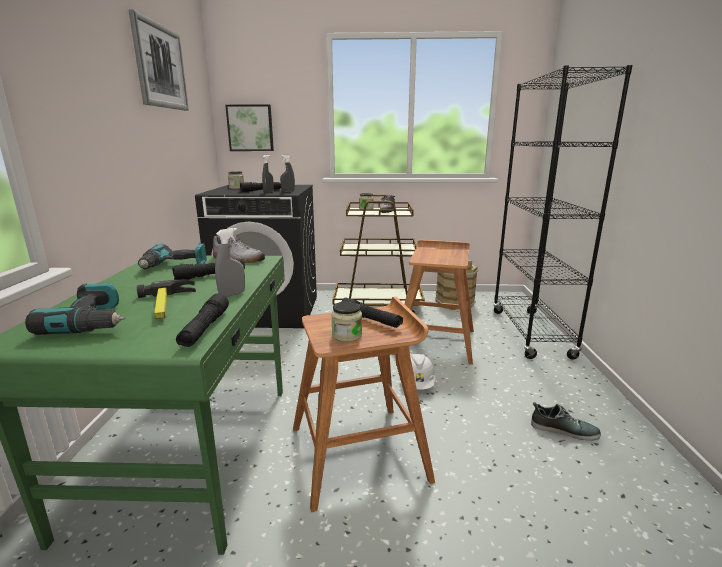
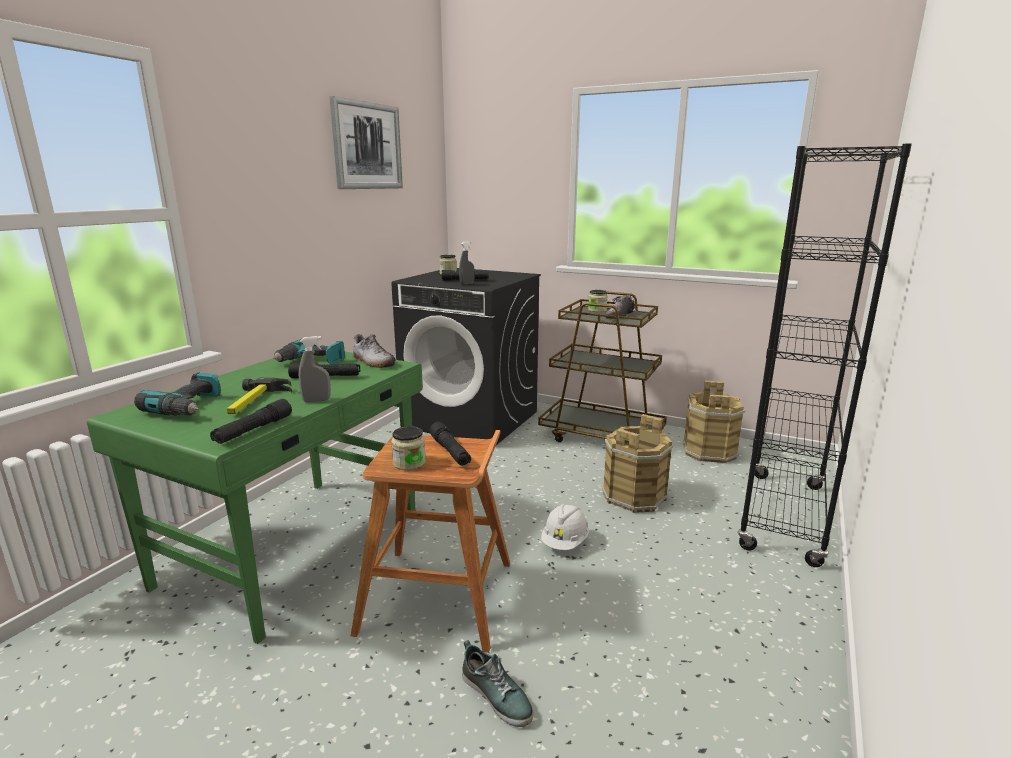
camera: 25 degrees right, 0 degrees up
(250, 128) = (482, 202): picture -> none
(288, 191) = (490, 284): grey spray bottle -> none
(435, 341) = (634, 496): brown stool -> brown bucket
(563, 429) = (702, 649): shoe -> shoe (497, 695)

